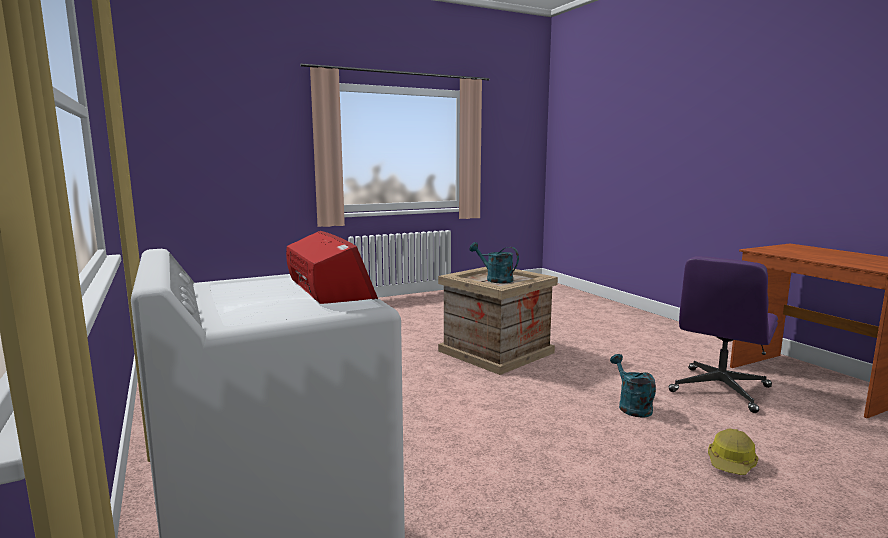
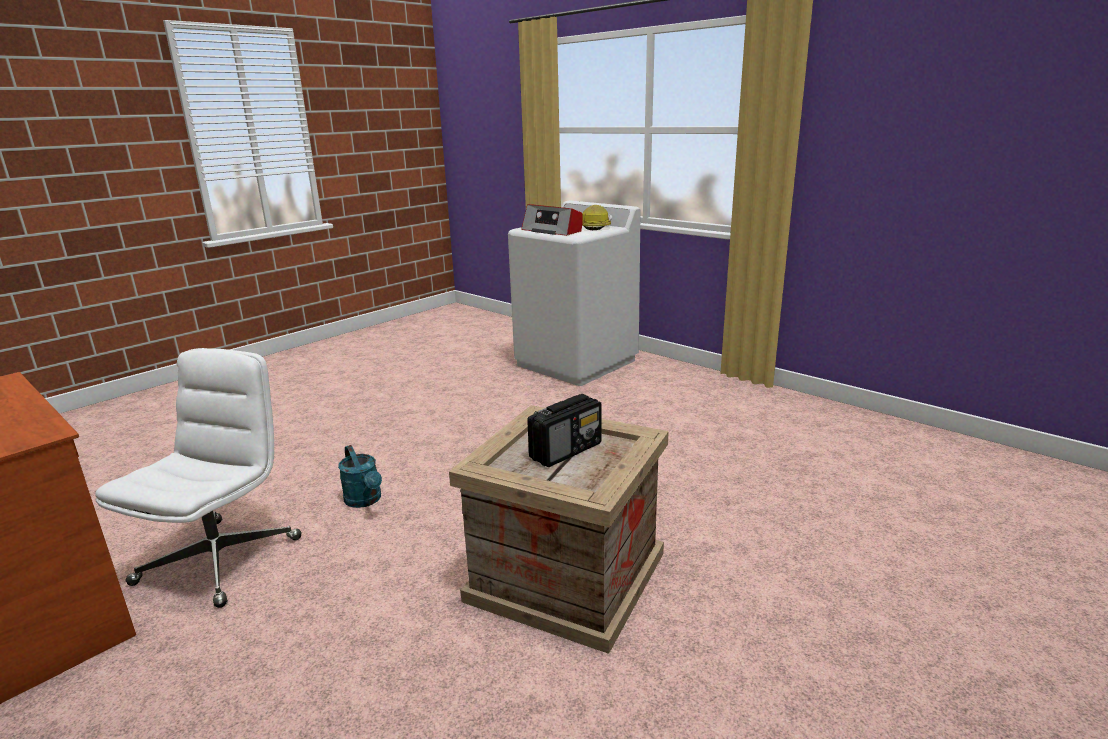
camera: 160 degrees right, 10 degrees up
(495, 279) = (566, 451): turquoise watering can -> radio
(720, 390) = (220, 559): purple office chair -> white office chair
(731, 463) = (304, 456): hard hat -> hard hat (595, 227)

